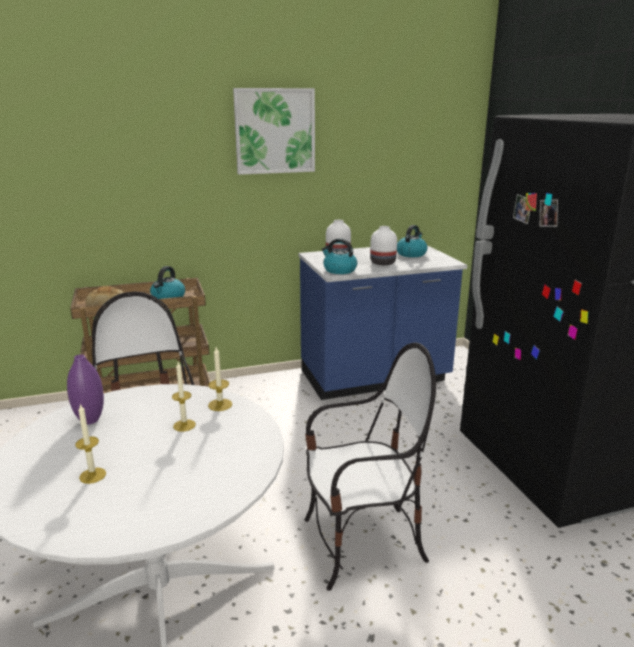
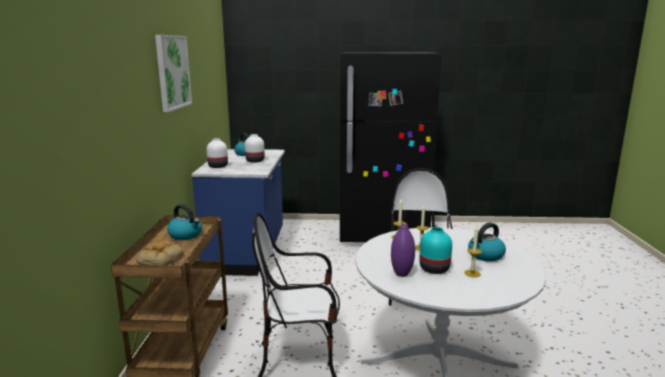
camera: 70 degrees left, 5 degrees down
(106, 442) = (434, 269): none -> turquoise vase
(339, 270) = (256, 170): kettle -> kettle (485, 255)

